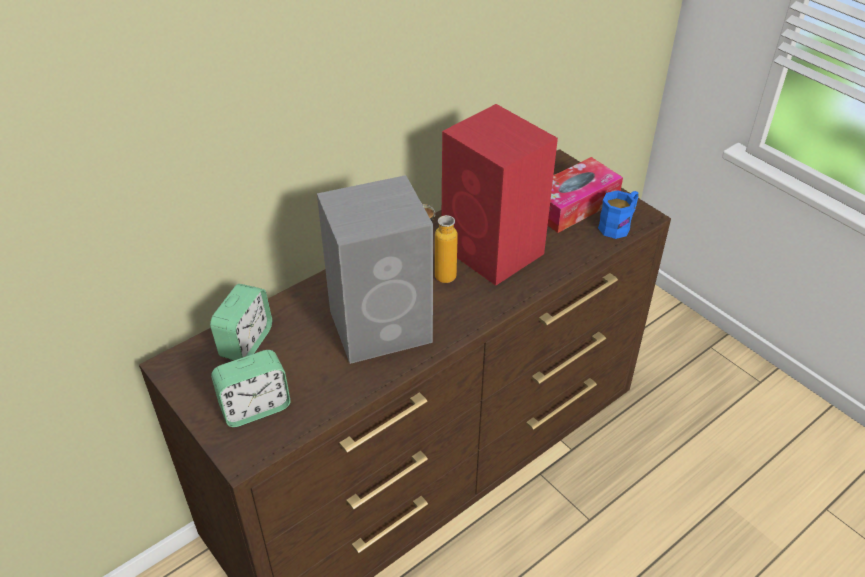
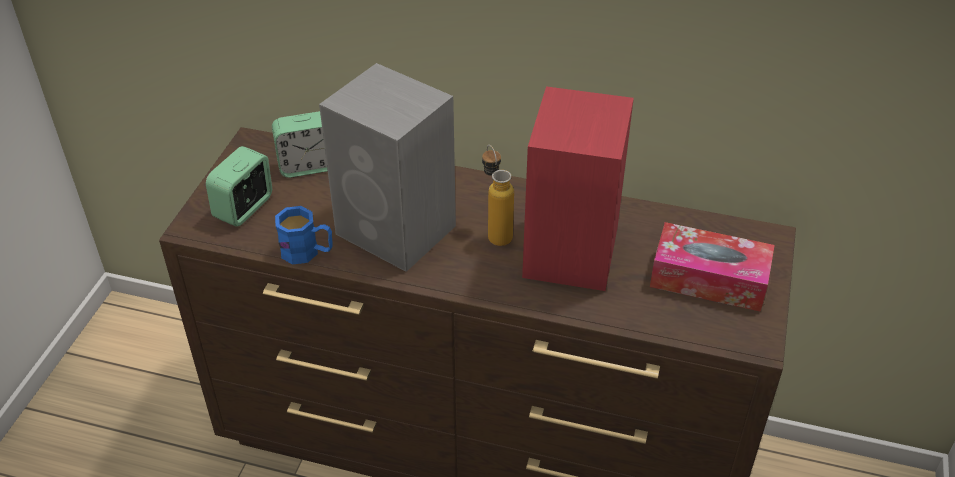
camera: 55 degrees right, 0 degrees up
(255, 407) = (244, 208): alarm clock -> alarm clock turned 90 degrees clockwise
(618, 225) = (716, 329): blue mug -> blue mug (307, 252)

